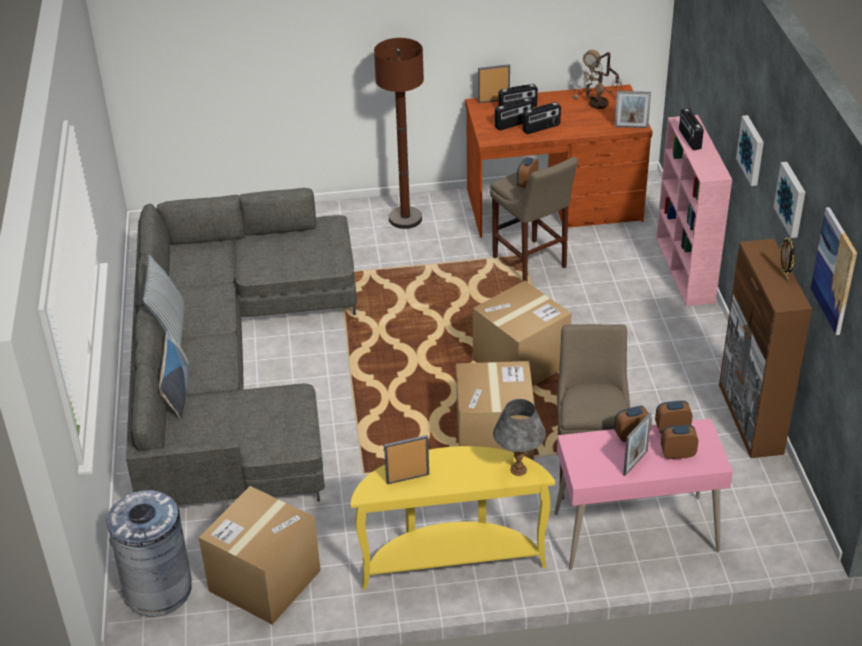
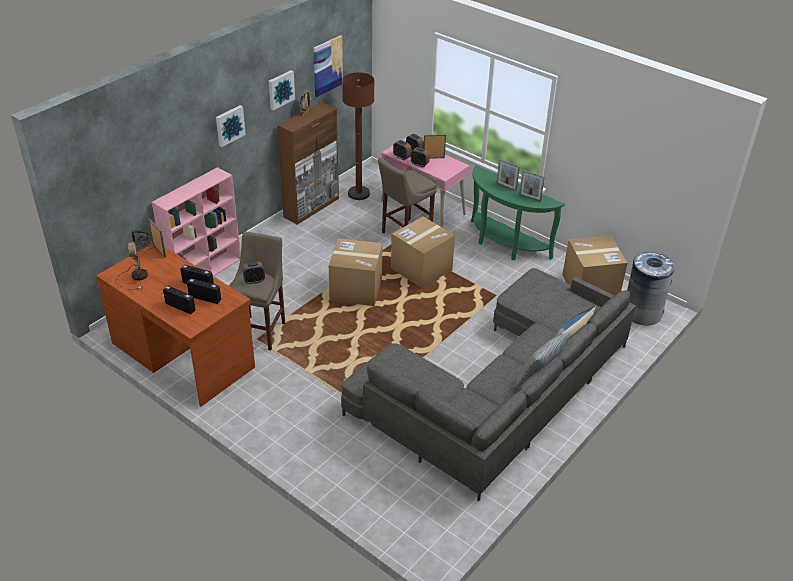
camera: 135 degrees left, 0 degrees up
(405, 219) = (269, 415): brown floor lamp -> brown floor lamp (358, 194)
(451, 559) = (504, 244): yellow console table -> green console table
(493, 101) = (180, 323): picture frame -> picture frame (506, 186)
(518, 470) = (483, 175): grey table lamp -> none
(689, 139) = (187, 193): radio -> none

